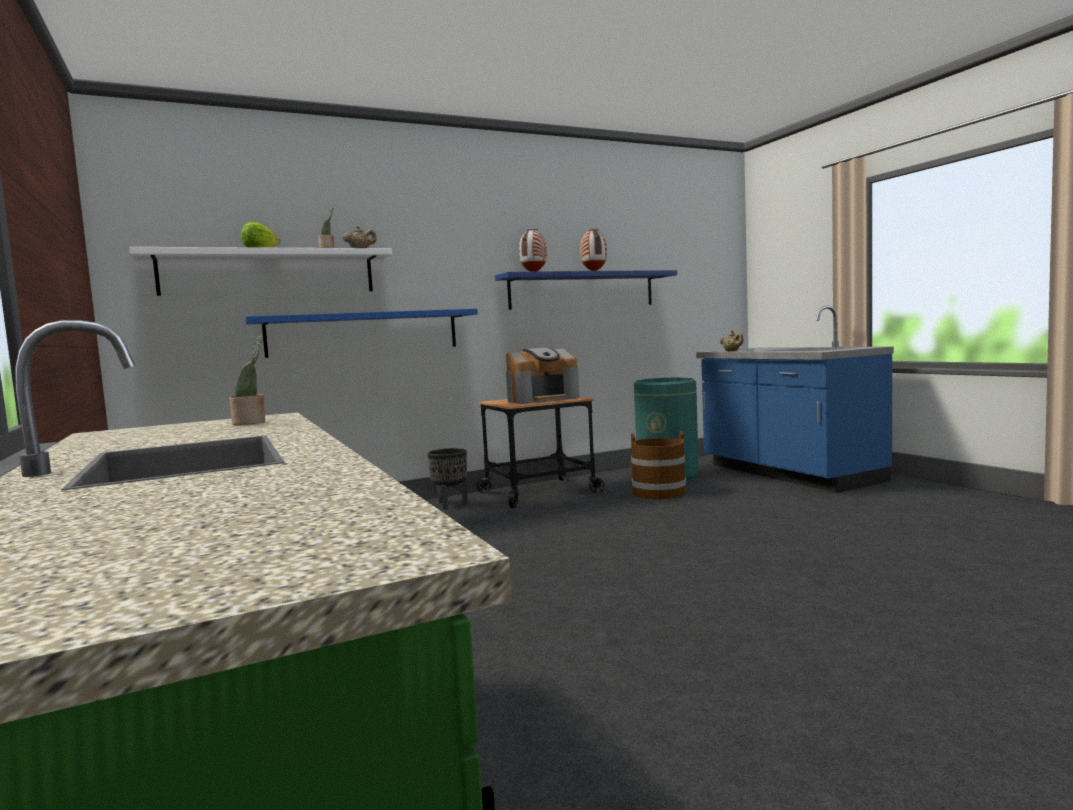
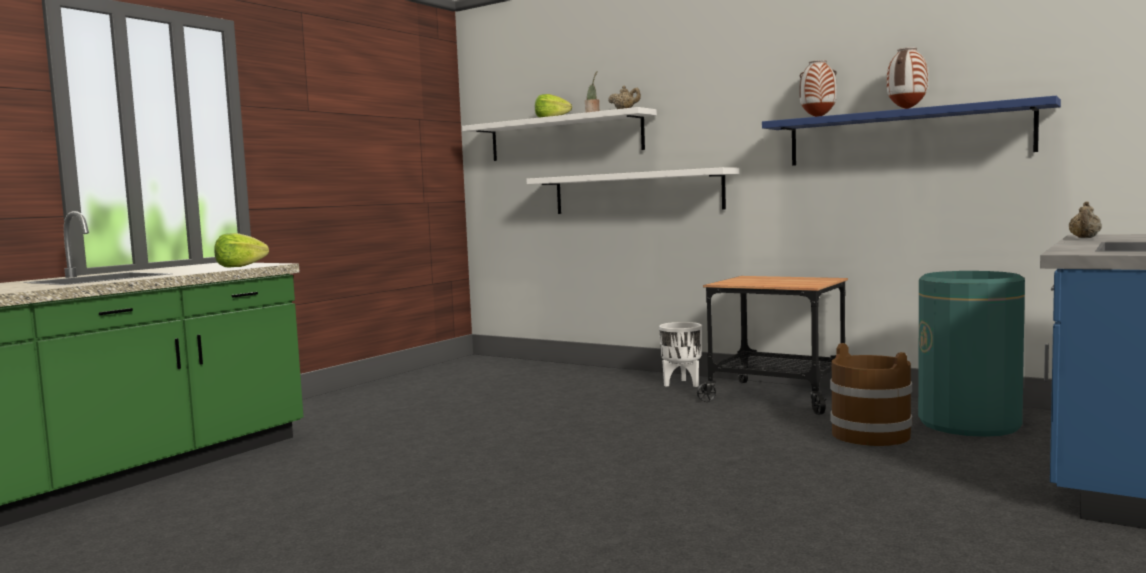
camera: 60 degrees right, 0 degrees up
(251, 422) = (240, 266): potted plant -> lettuce
(364, 332) = (636, 192): blue shelf -> white shelf
(450, 505) = (681, 384): black planter -> white planter
(542, 399) = (782, 281): coffee machine -> none

